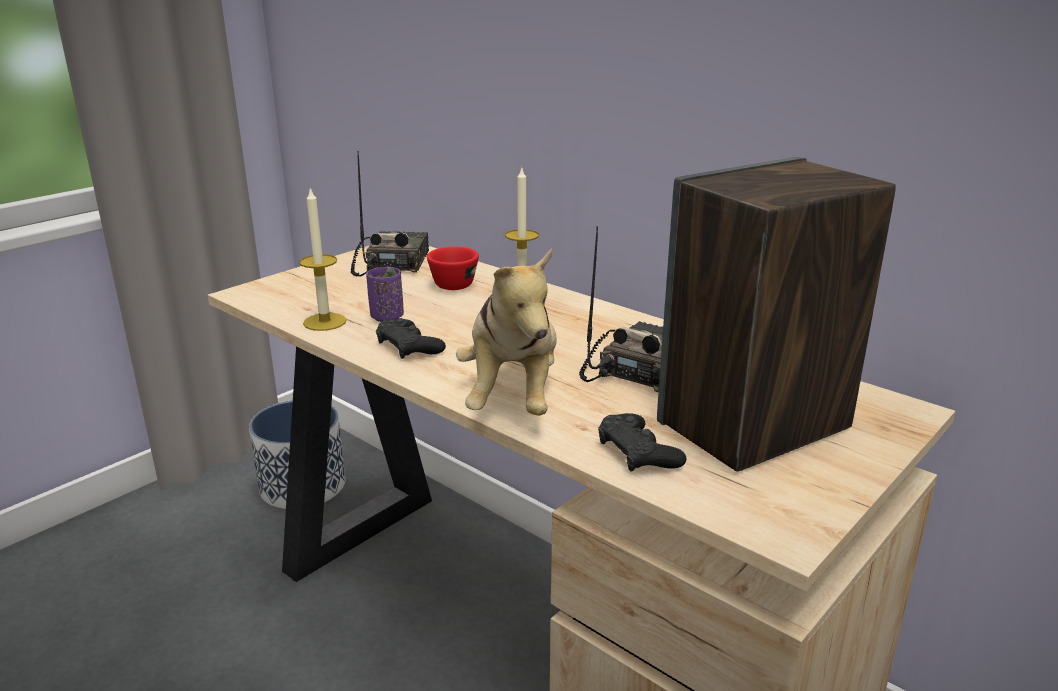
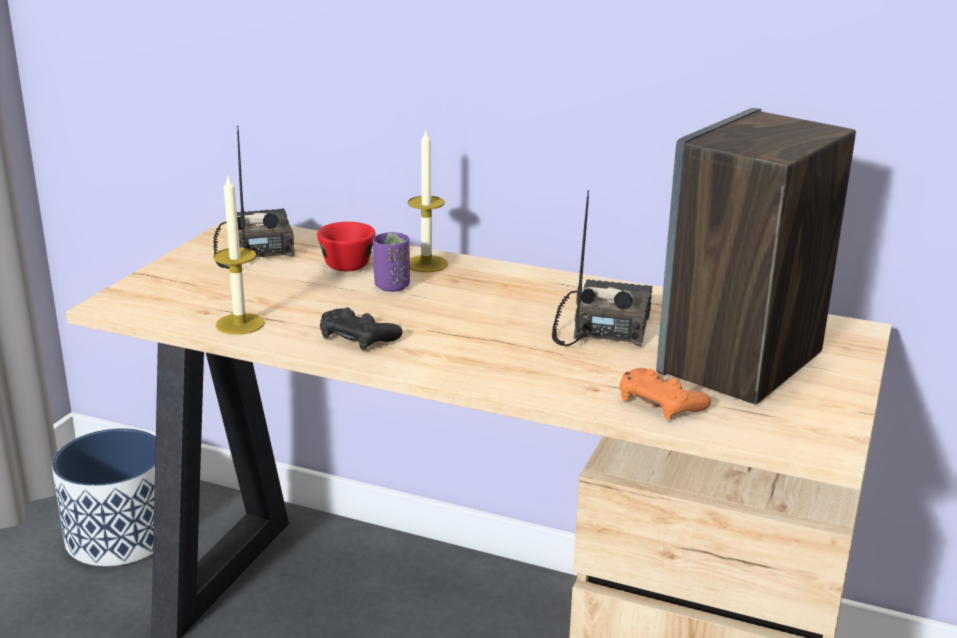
camera: 20 degrees left, 0 degrees up
(387, 317) = (305, 310): purple cup -> purple cup (392, 286)
(513, 396) = (506, 370): plush toy -> none
(638, 453) = (660, 403): black game controller -> orange game controller

